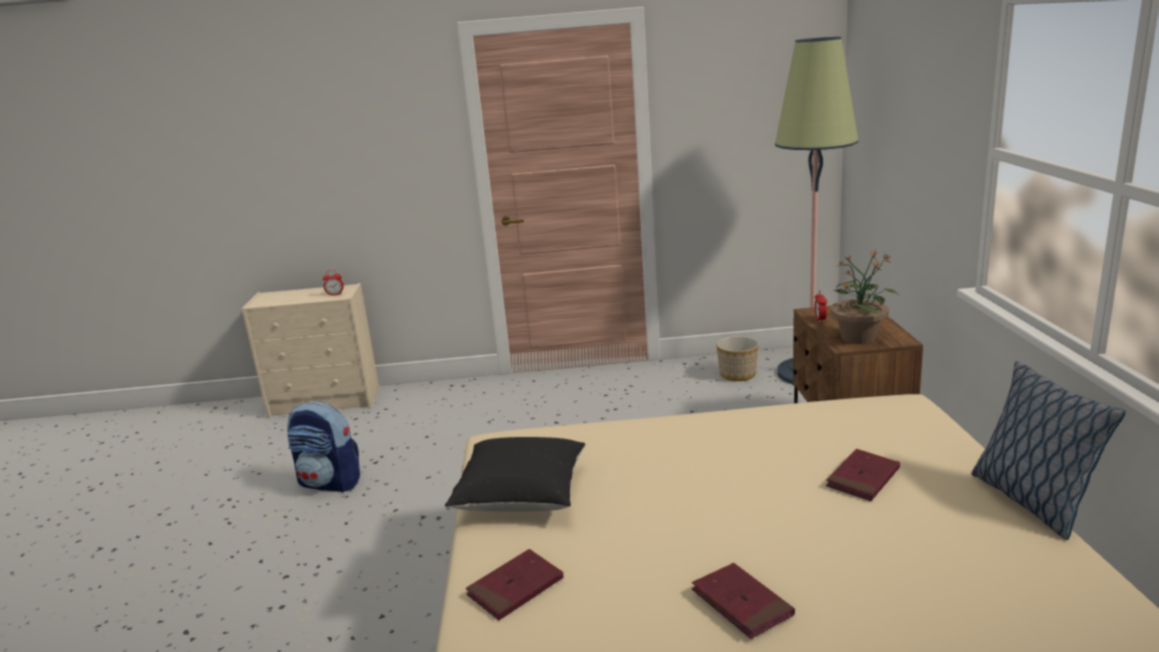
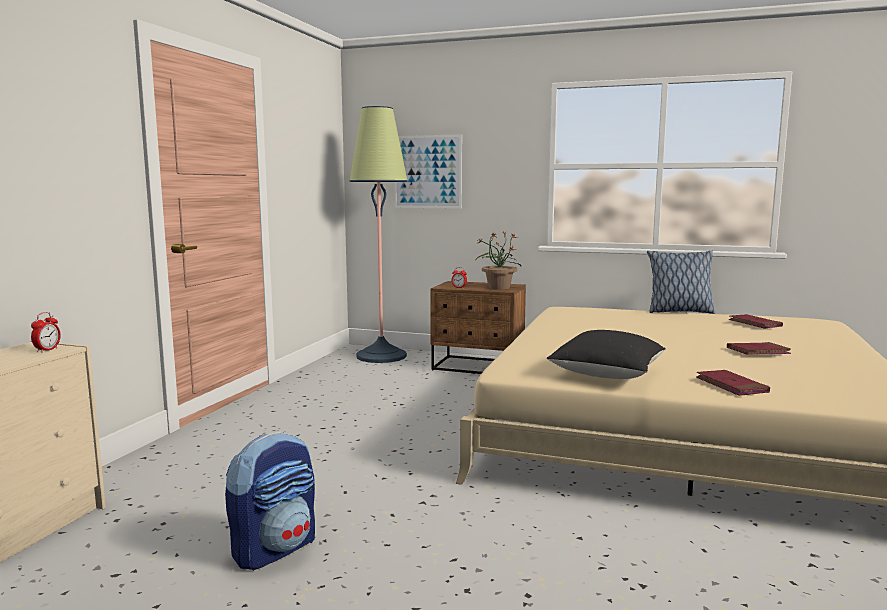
camera: 70 degrees left, 10 degrees down
(738, 375) = (349, 369): planter -> none
(863, 478) = (642, 322): red book -> red book (754, 324)
(892, 131) = (427, 172): none -> picture

